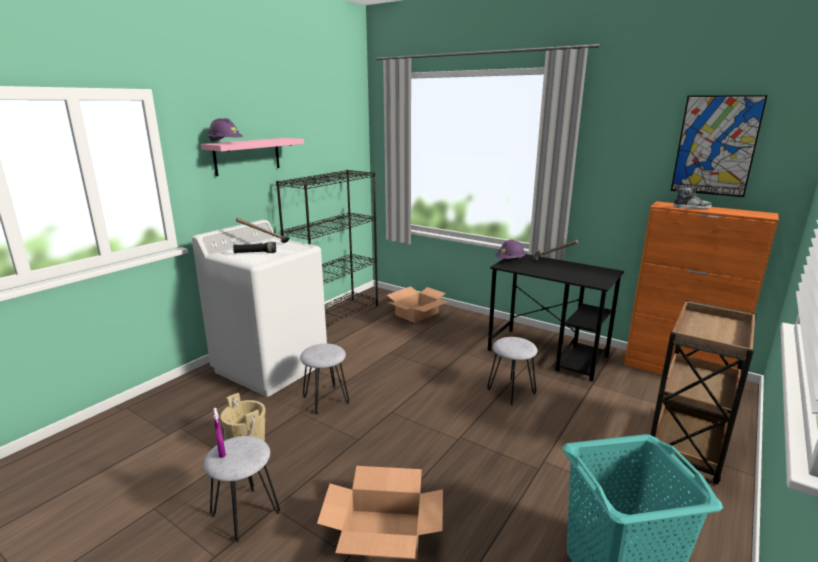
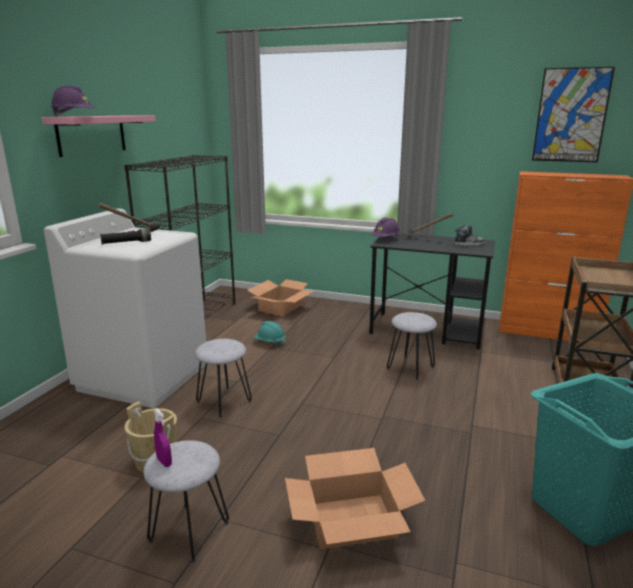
camera: 15 degrees left, 0 degrees up
(391, 347) = (270, 342): none -> turquoise hard hat
(691, 207) = (555, 174): shoe -> shoe (469, 244)

